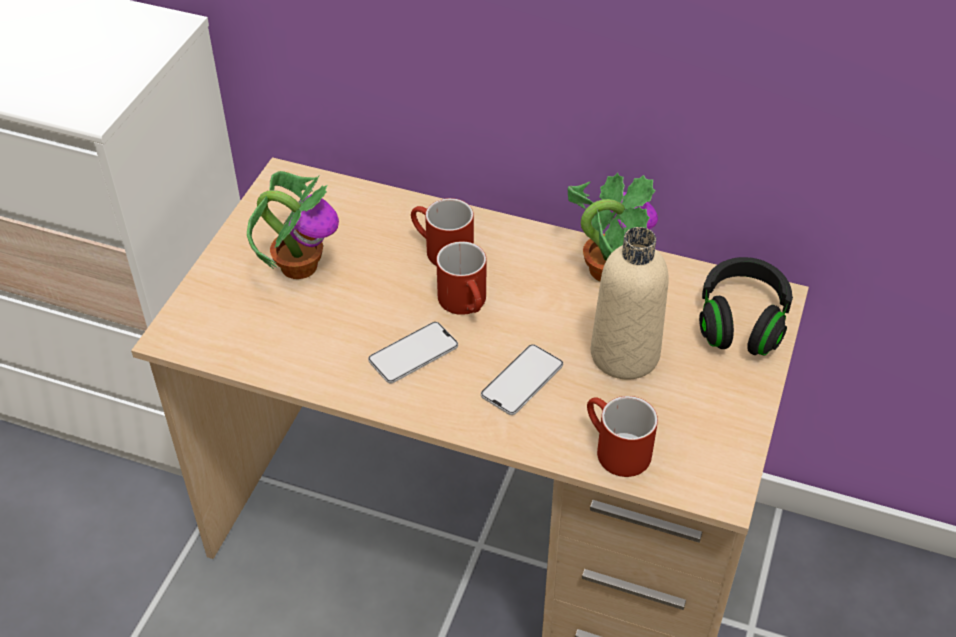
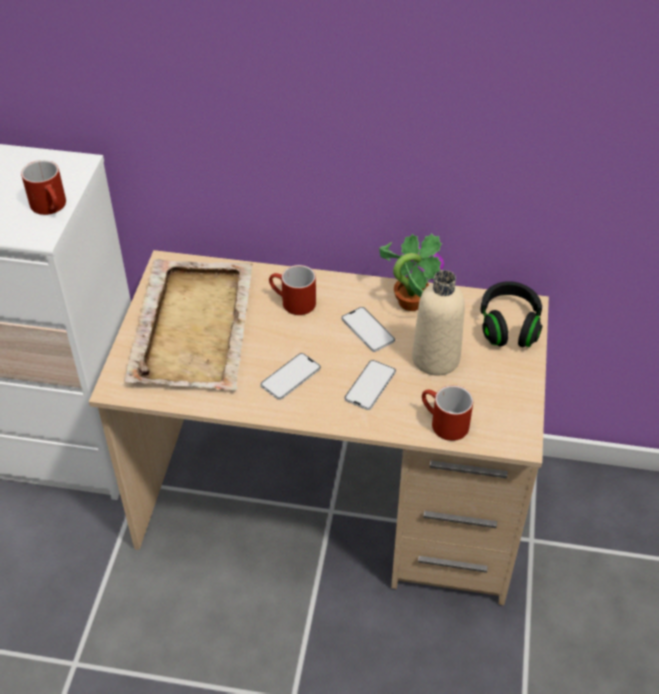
camera: 10 degrees left, 0 degrees up
(299, 265) = (194, 325): potted plant -> beige tray
(467, 304) = (320, 337): red mug -> red mug (52, 207)
(537, 301) = (367, 330): none -> phone

